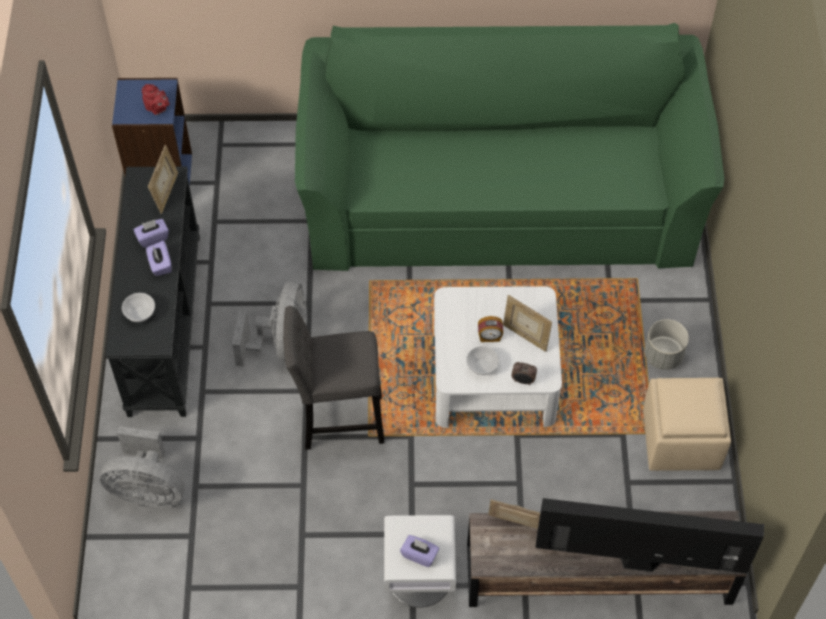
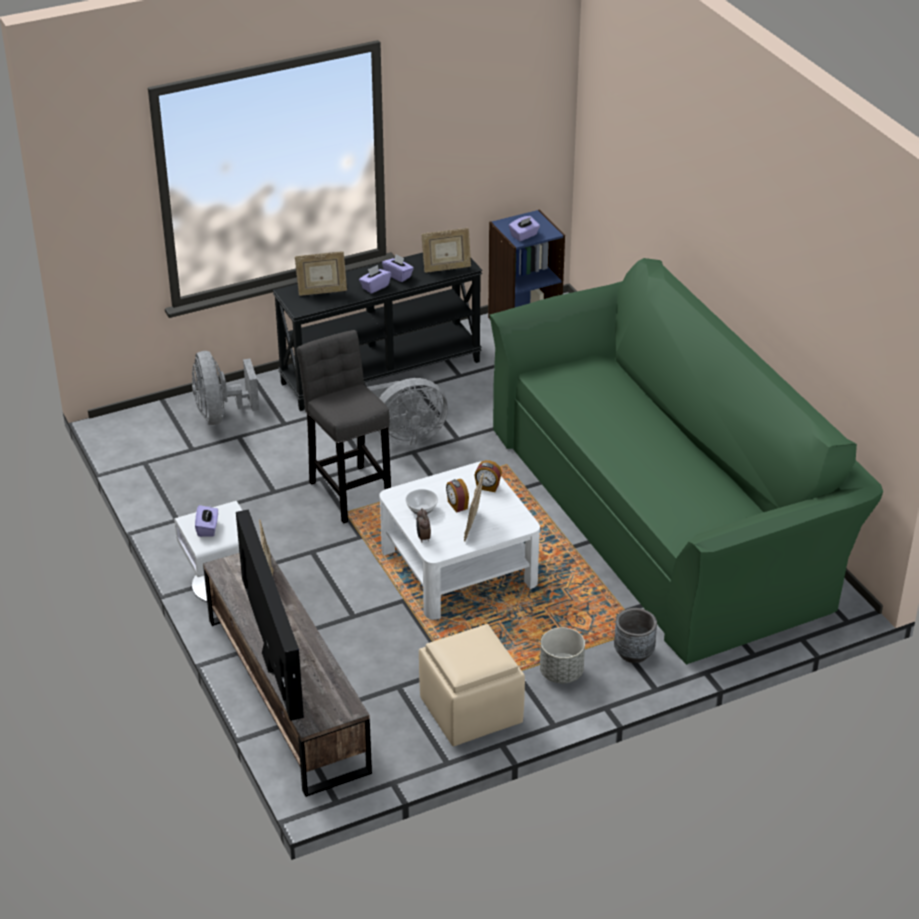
camera: 65 degrees right, 20 degrees down
(140, 313) = (322, 292): bowl -> picture frame
(157, 109) = (524, 236): red teapot -> purple tissue box
(475, 303) = (487, 487): none -> alarm clock
(662, 295) = (633, 653): none -> grey planter

